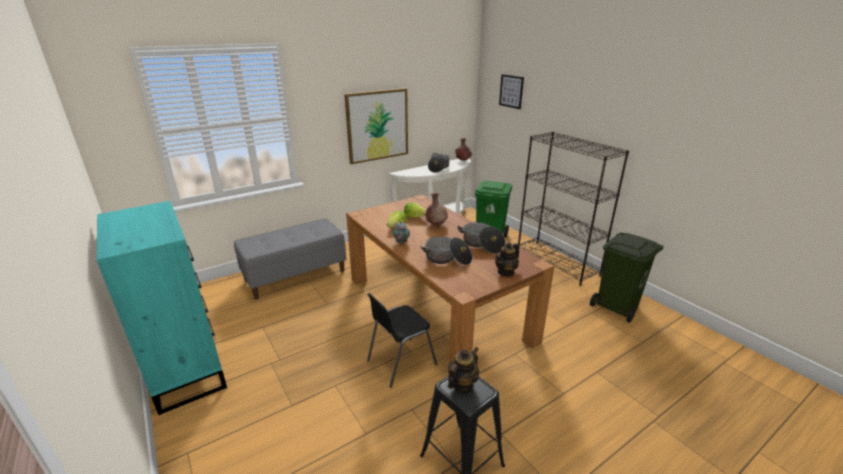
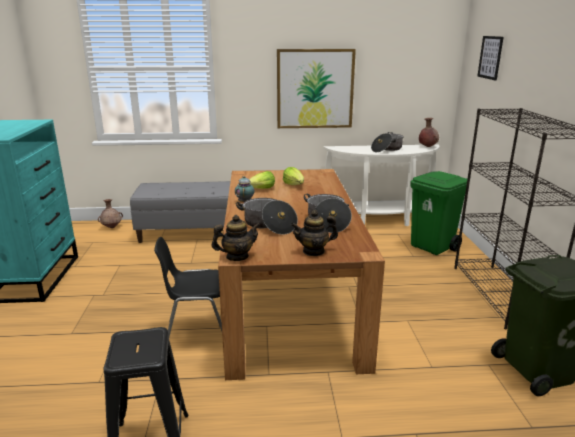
camera: 30 degrees right, 5 degrees down
(436, 224) = (305, 195): brown vase -> brown vase (112, 227)
(462, 384) = (139, 341): teapot -> teapot (237, 257)

